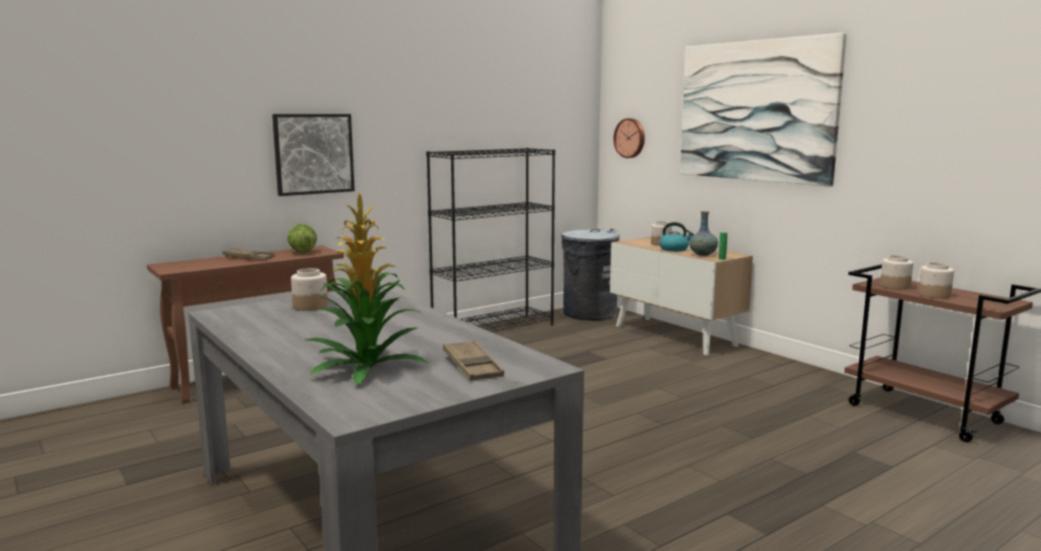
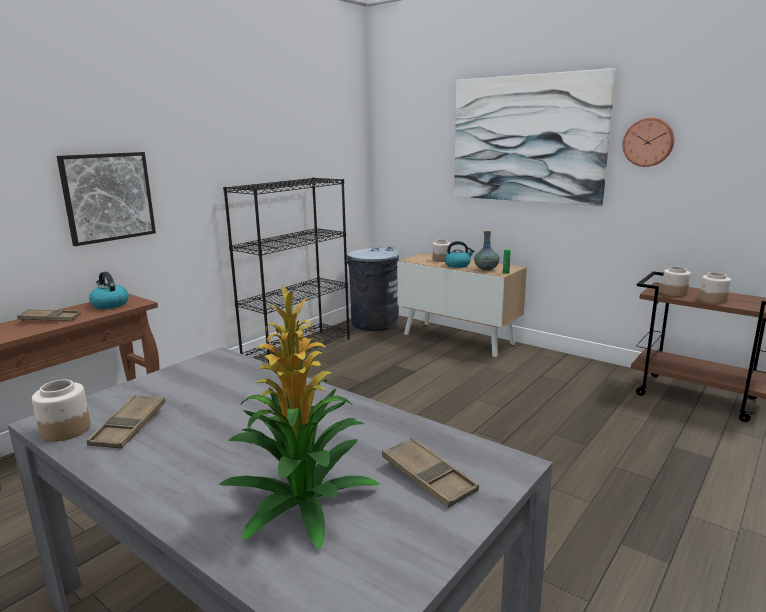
camera: 15 degrees left, 5 degrees up
(272, 321) = (129, 426): none -> brown tray
(302, 252) = (109, 304): lettuce -> kettle
(310, 306) = (165, 393): jar -> jar (65, 430)
(630, 138) = (402, 164): wall clock -> wall clock (648, 142)

